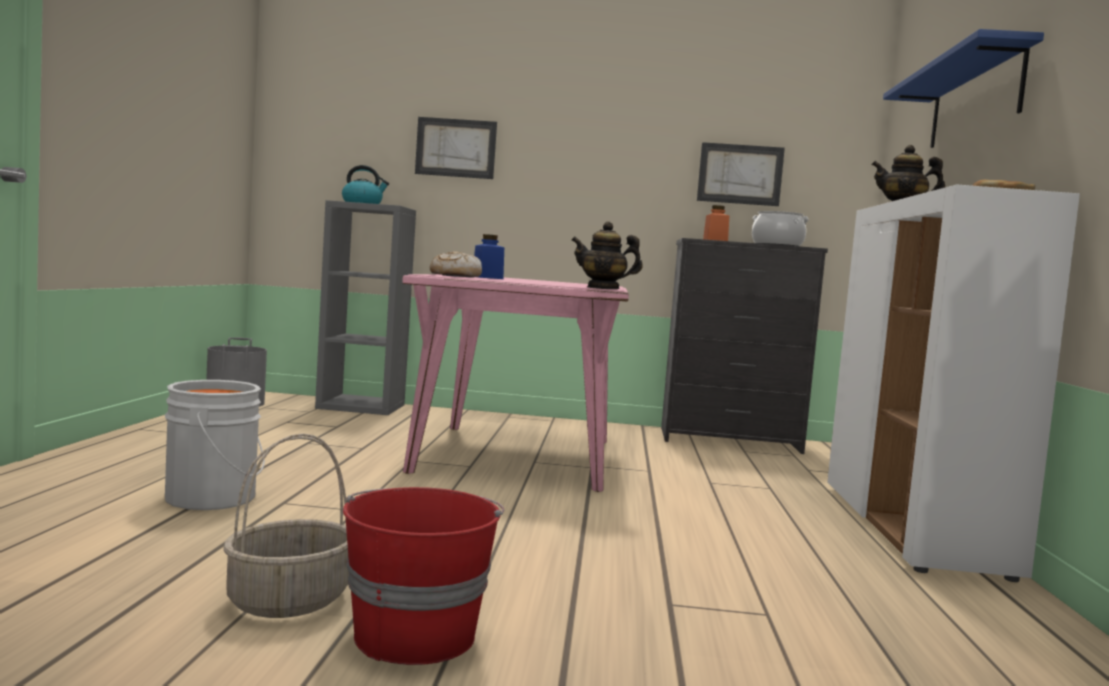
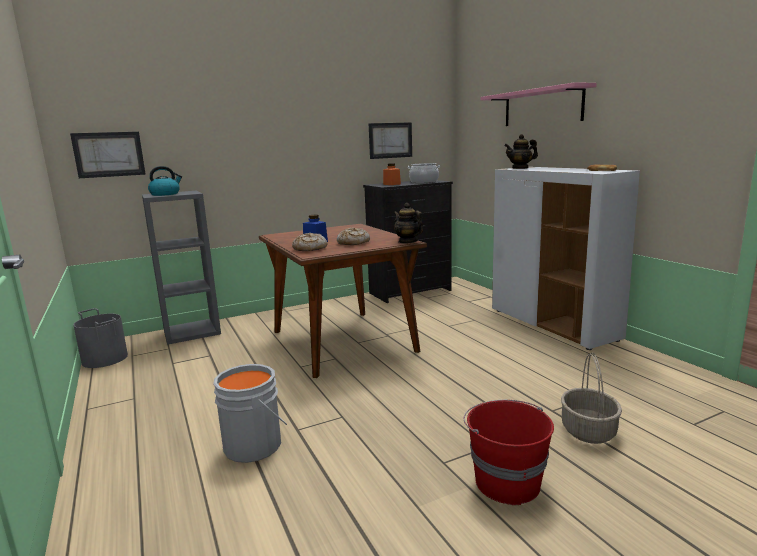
camera: 30 degrees left, 10 degrees up
(288, 601) = (426, 494): basket -> basket (589, 431)
(456, 148) = (215, 142): picture -> picture (109, 154)
(516, 456) = (343, 341): pink dining table -> brown dining table
(528, 281) = (353, 243): none -> bread
(603, 288) = (408, 241): teapot -> teapot turned 75 degrees clockwise
(975, 100) = (542, 107): blue shelf -> pink shelf

